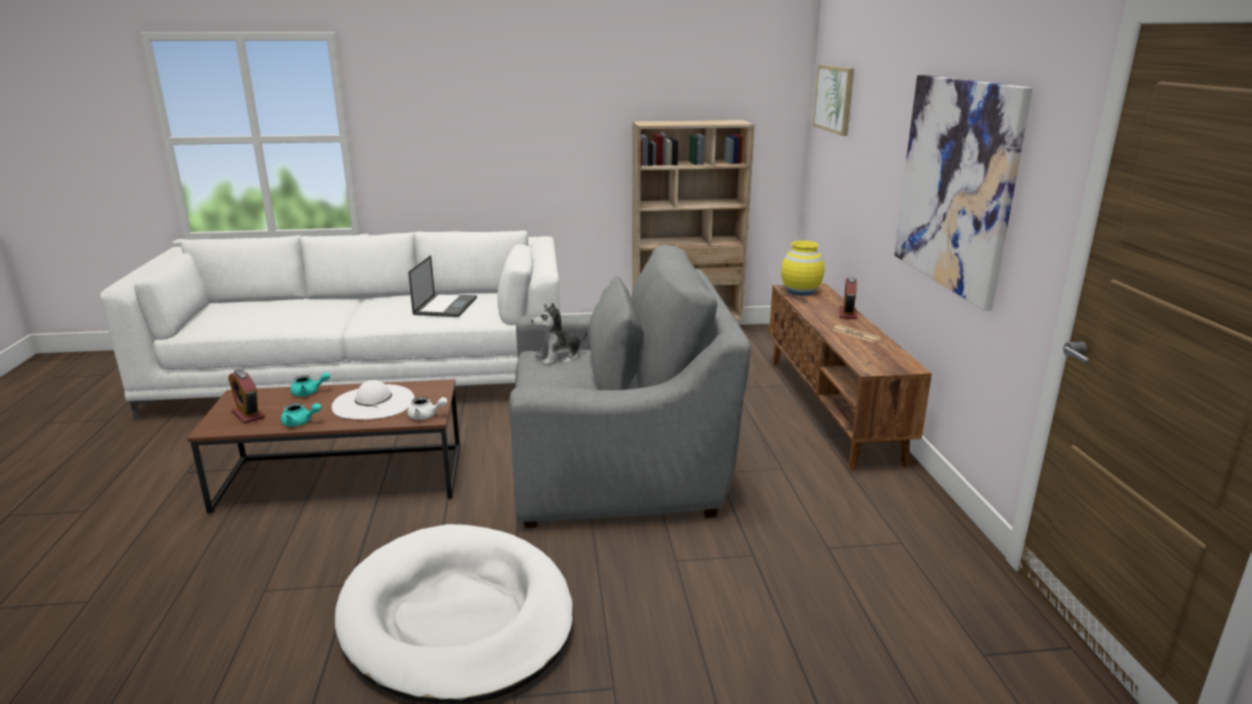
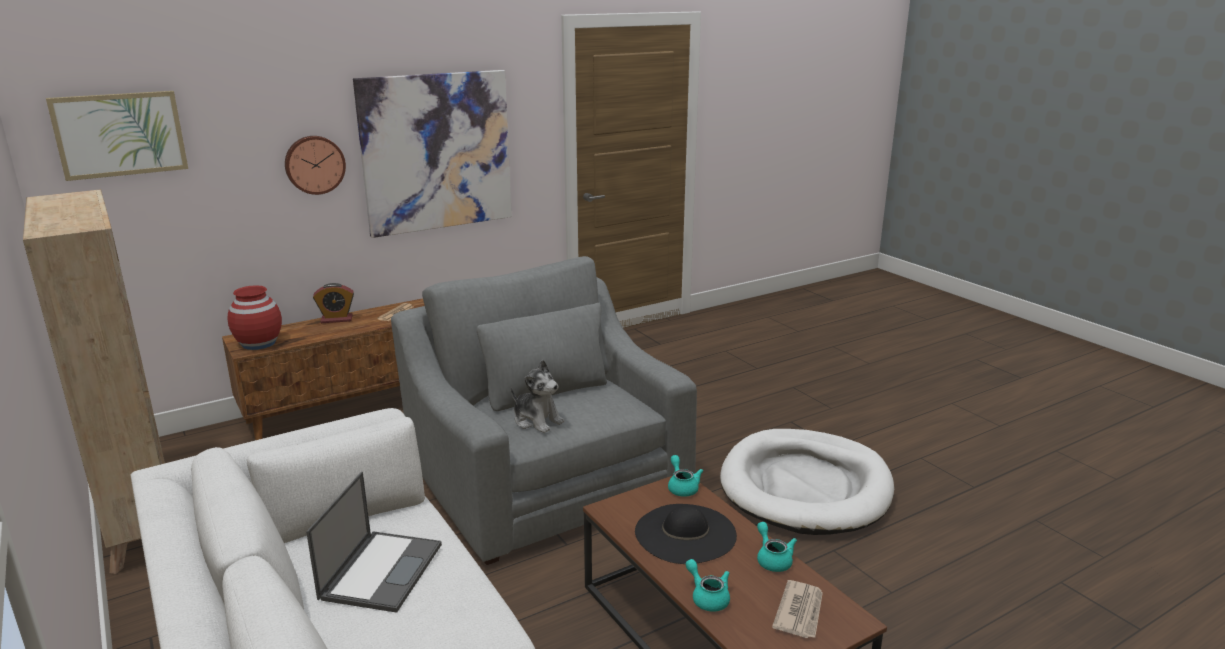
camera: 115 degrees left, 0 degrees up
(248, 415) = (800, 612): alarm clock -> newspaper
(373, 402) = (685, 533): white hat -> black hat
(426, 416) = (682, 487): white teapot -> turquoise teapot
(445, 306) = (382, 570): laptop -> laptop turned 120 degrees clockwise
(801, 291) = (258, 343): yellow vase -> red vase
(890, 160) = (314, 164): none -> wall clock

